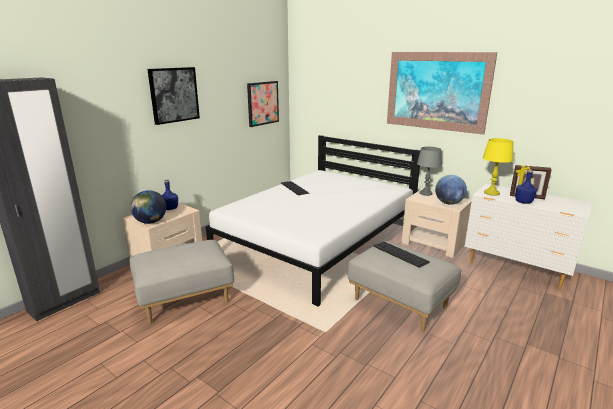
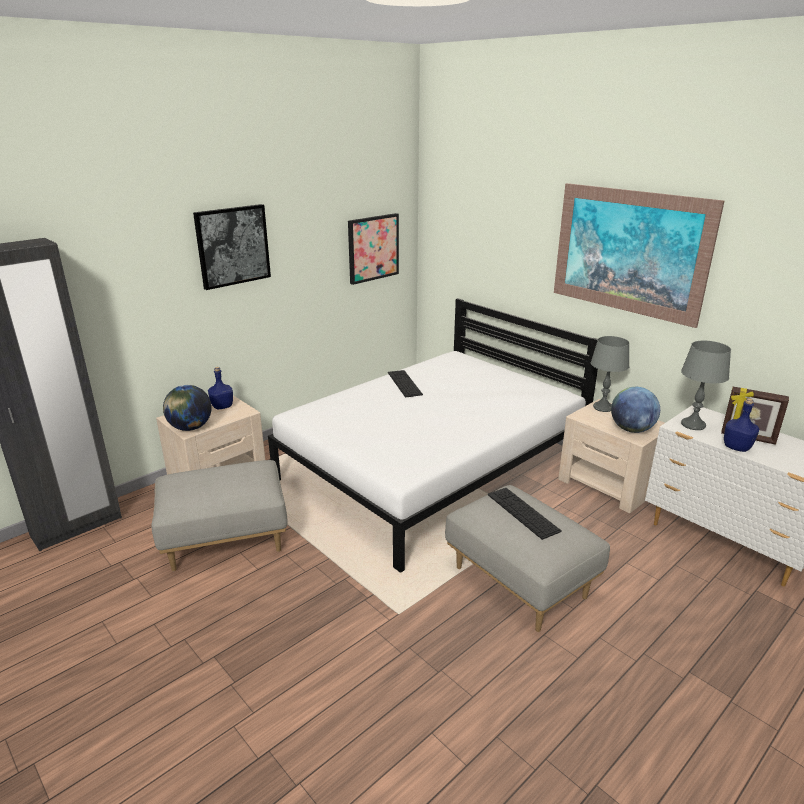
camera: 10 degrees right, 5 degrees up
(491, 193) = (693, 425): yellow table lamp -> grey table lamp

